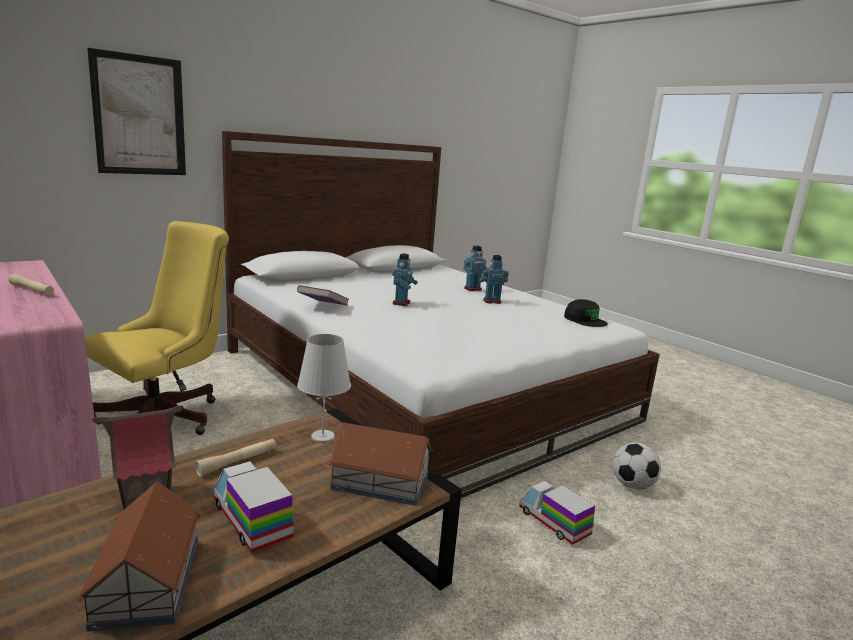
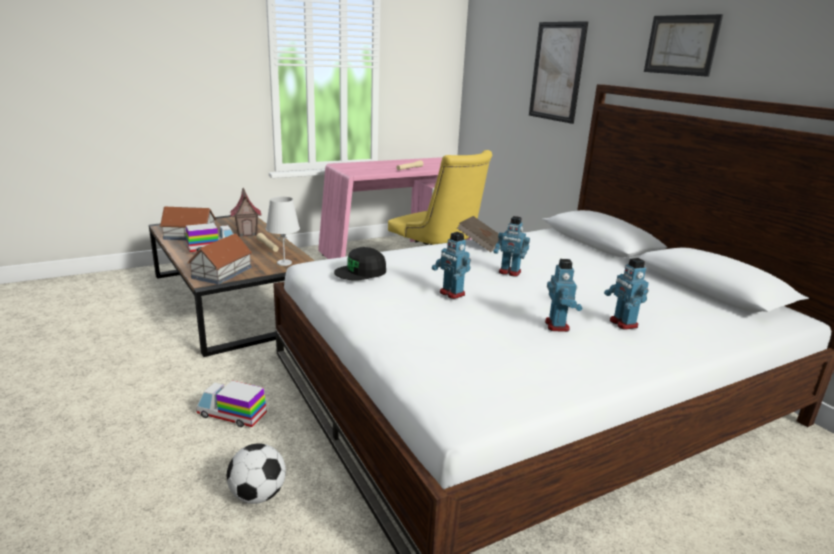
camera: 100 degrees right, 5 degrees up
(297, 98) = (681, 45): none -> picture
(323, 307) = (480, 244): purple book -> brown book
(464, 320) = (451, 294): none -> toy robot
(553, 522) = (232, 415): toy truck -> toy truck turned 135 degrees counterclockwise
(585, 320) = (488, 385): black cap -> black cap (361, 272)

